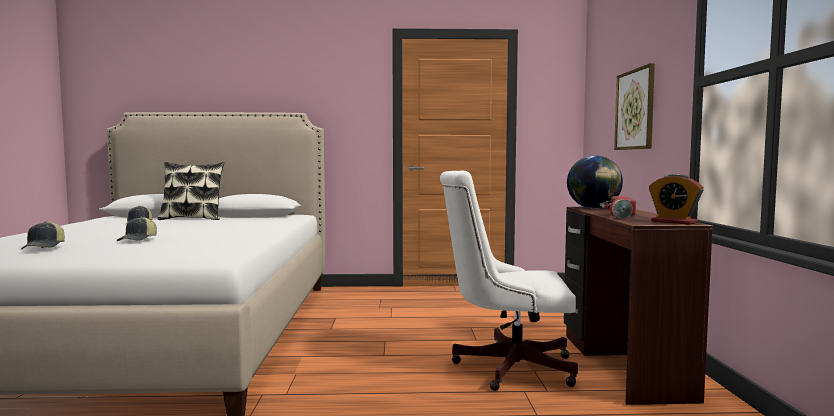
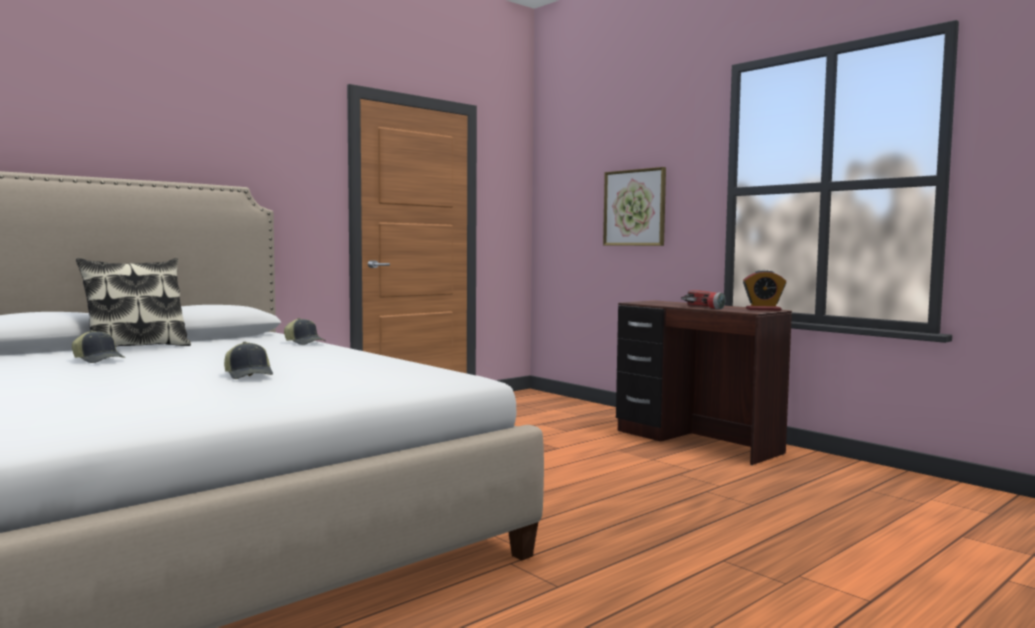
camera: 40 degrees left, 0 degrees up
(44, 247) = (195, 395): cap -> cap (305, 343)
(506, 366) = (629, 461): white office chair -> none
(594, 208) = (649, 302): globe -> none

